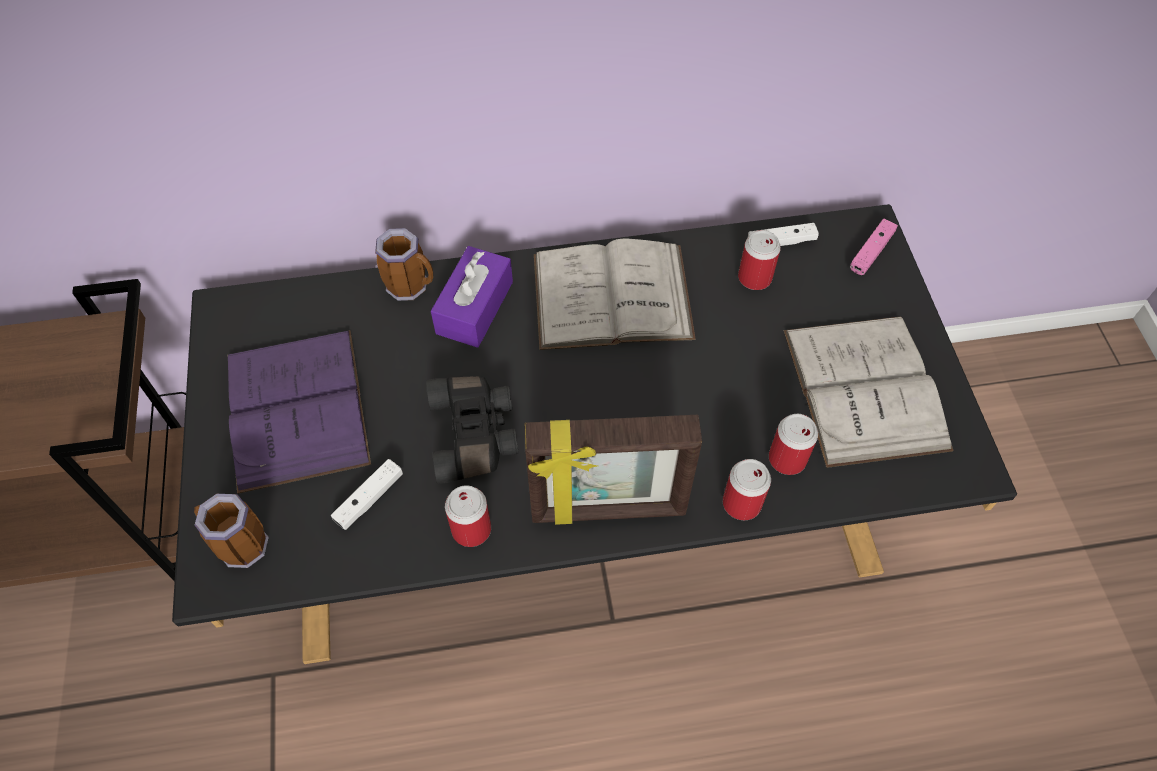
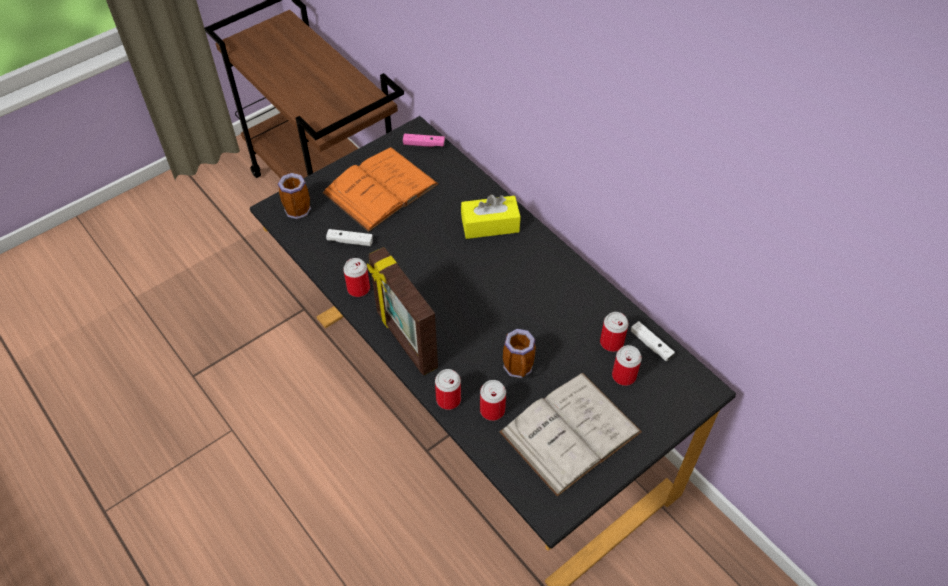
camera: 60 degrees right, 5 degrees down
(297, 408) = (380, 188): purple book -> orange book
(411, 285) = (484, 192): mug -> mug (520, 368)
(474, 307) = (490, 225): purple tissue box -> yellow tissue box
(475, 434) = (413, 264): black binoculars -> none
(612, 296) = (544, 280): white book -> none
(811, 292) = (624, 376): none -> can
(871, 252) = (683, 397): pink game controller -> pink game controller (424, 144)

